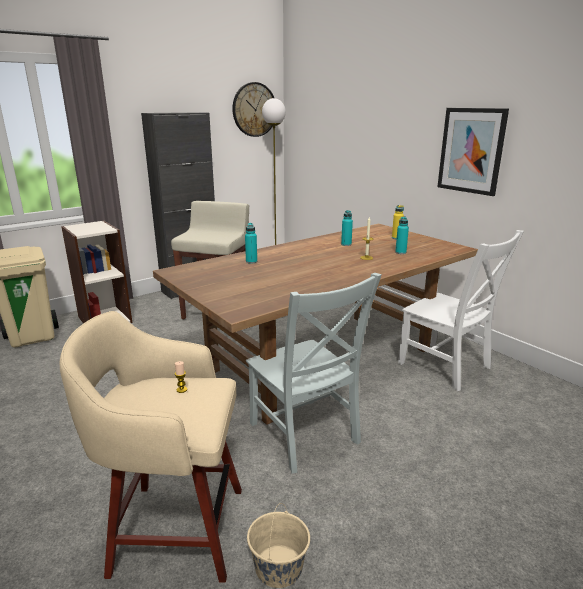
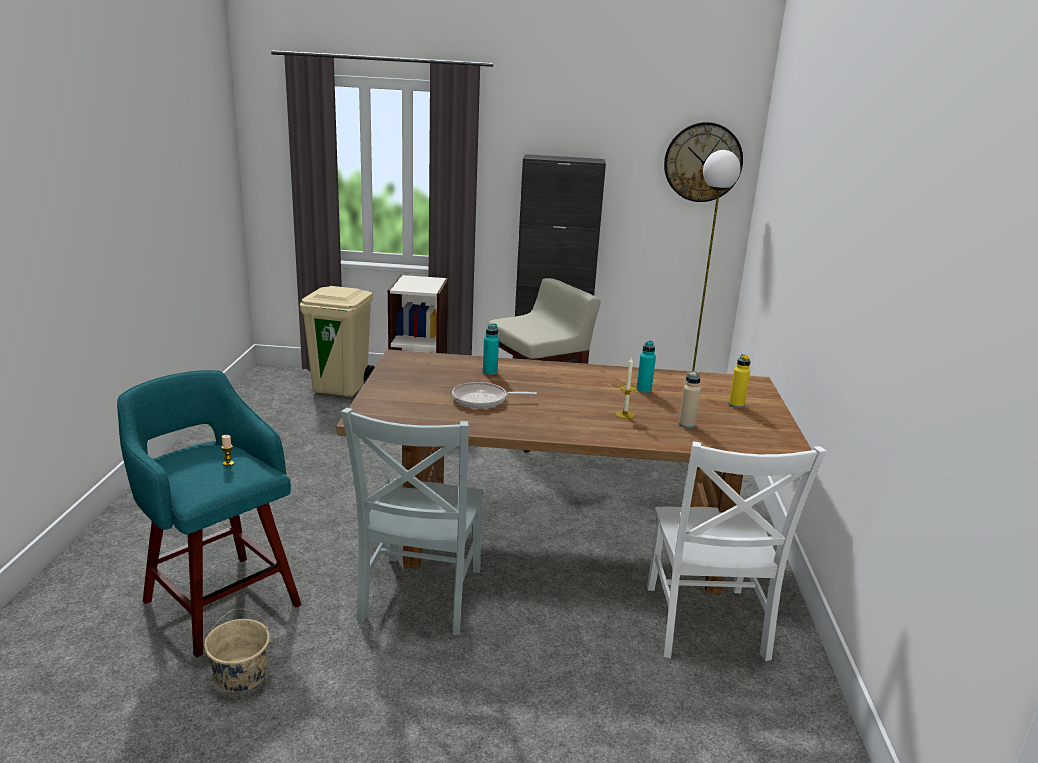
camera: 40 degrees right, 0 degrees up
(174, 529) = (220, 600): beige stool -> turquoise stool
(284, 276) = (483, 400): none -> frying pan
(400, 252) = (687, 424): turquoise bottle -> beige bottle
(471, 150) = (860, 297): picture -> none

